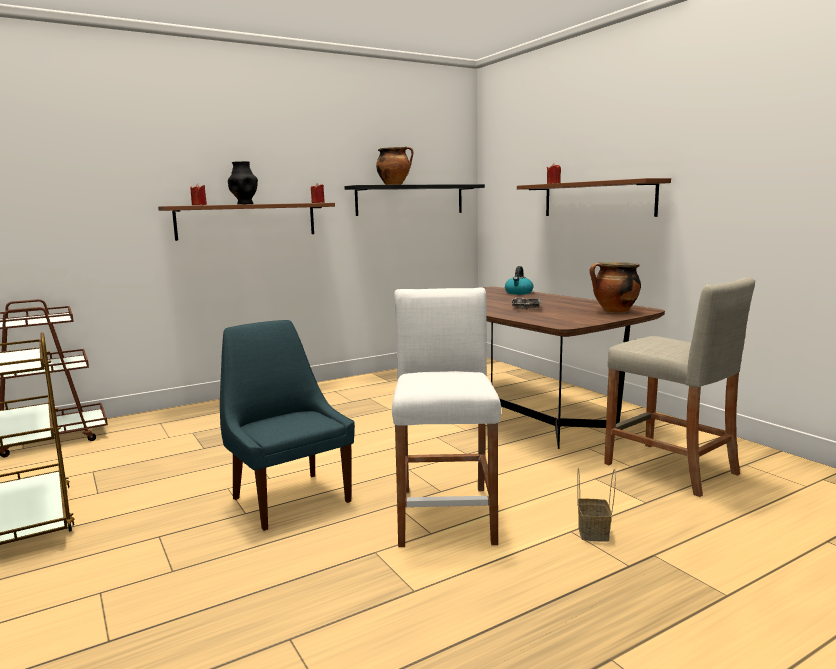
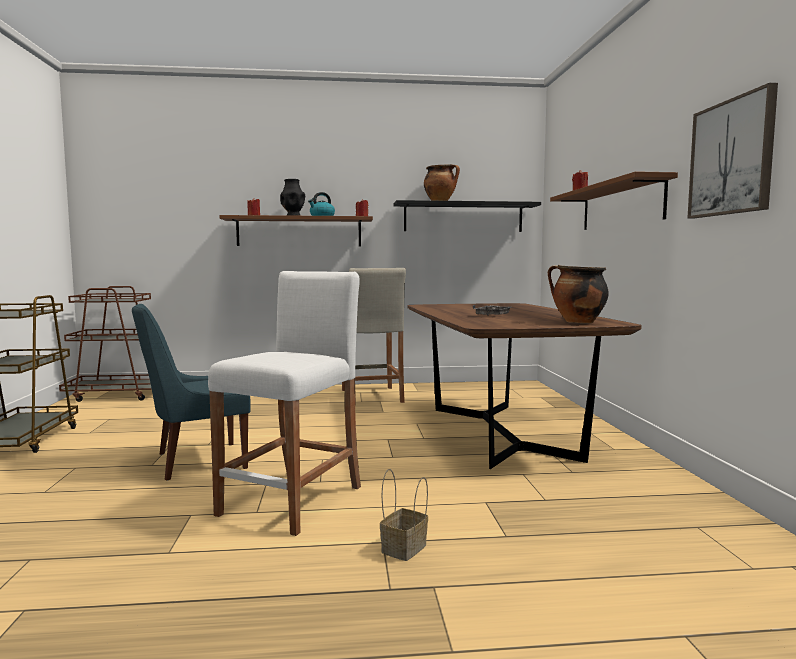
camera: 25 degrees right, 5 degrees down
(289, 498) = (197, 461): blue chair -> blue chair turned 105 degrees counterclockwise
(519, 293) = (529, 307): kettle -> kettle (322, 216)
(670, 468) = (588, 511): beige stool -> beige stool (372, 396)
(733, 174) = (731, 157): none -> picture

